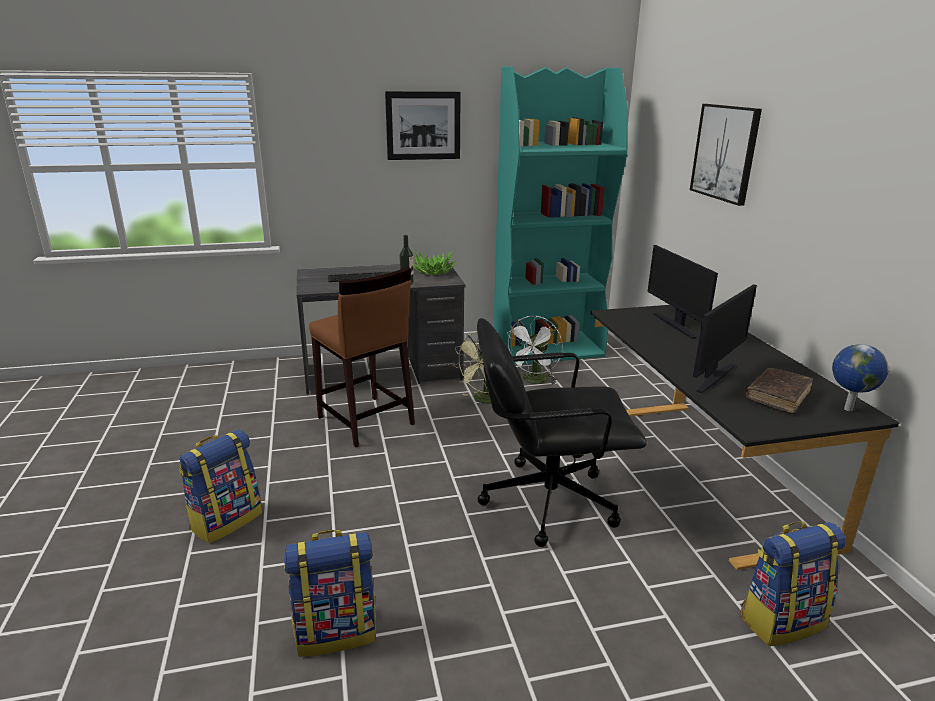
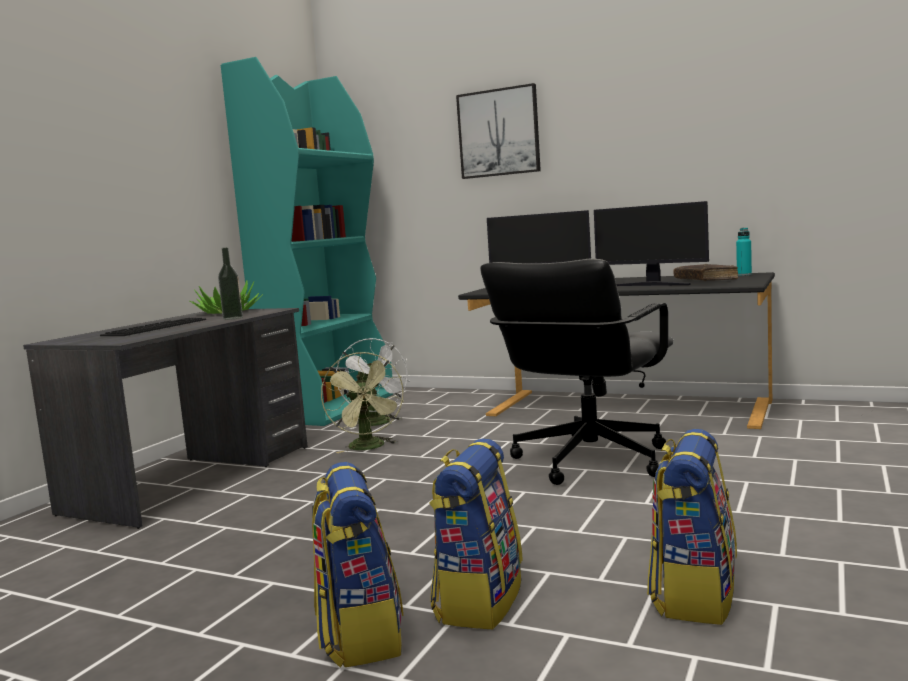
camera: 50 degrees left, 15 degrees down
(365, 421) = (288, 507): brown stool -> none
(423, 125) = (146, 129): picture -> none
(713, 377) = (652, 285): monitor -> monitor turned 135 degrees clockwise
(781, 620) = (828, 432): backpack -> backpack (478, 601)
(847, 409) = (744, 275): globe -> turquoise bottle

